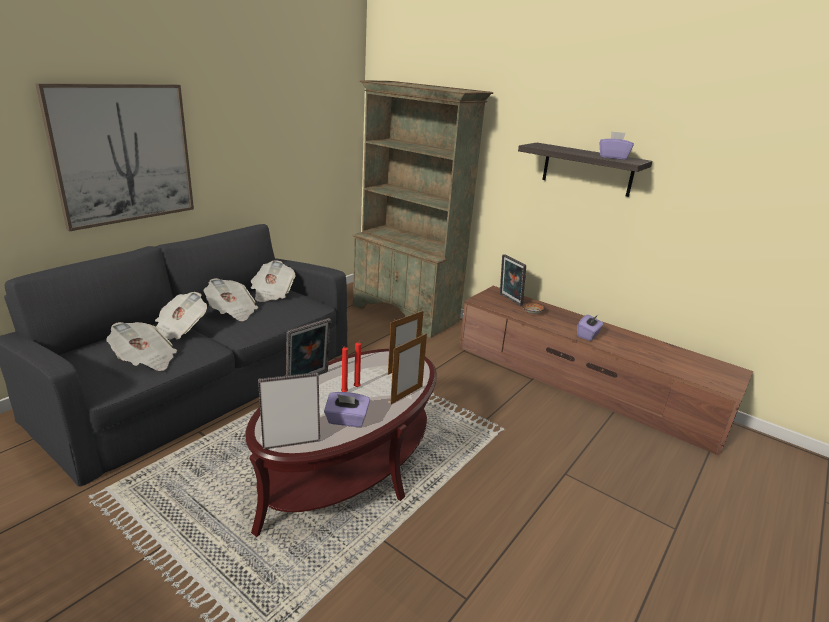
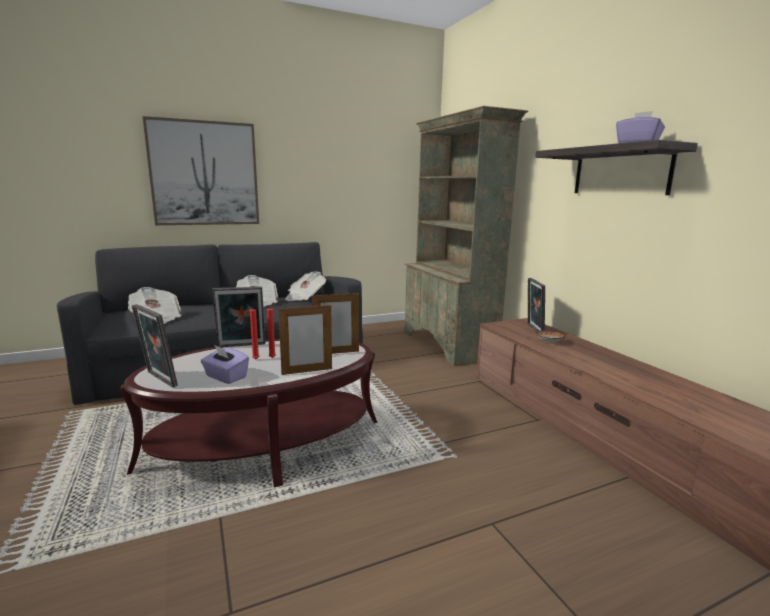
camera: 30 degrees right, 10 degrees down
(179, 329) = (205, 307): newspaper -> none
(291, 441) = (158, 380): picture frame -> picture frame turned 150 degrees counterclockwise
(588, 335) = (604, 369): purple tissue box -> none

